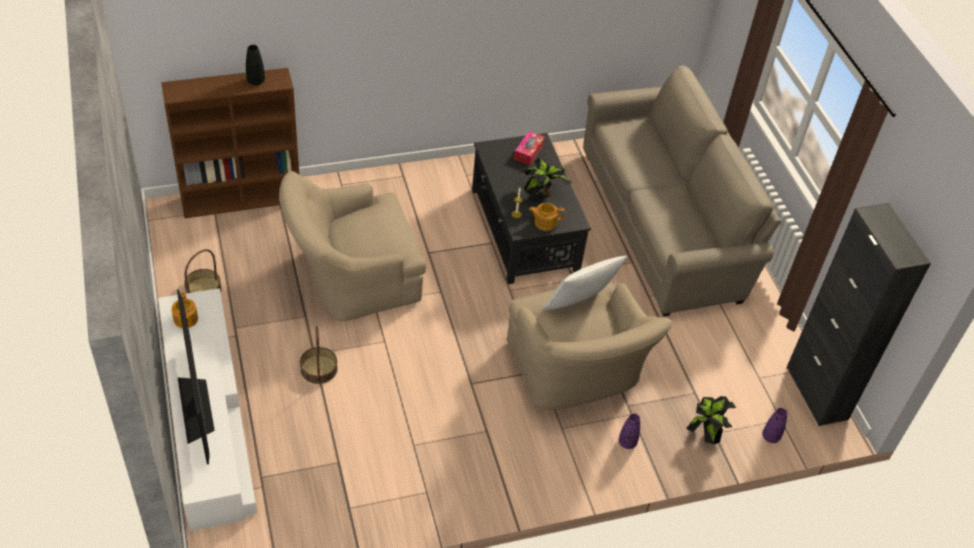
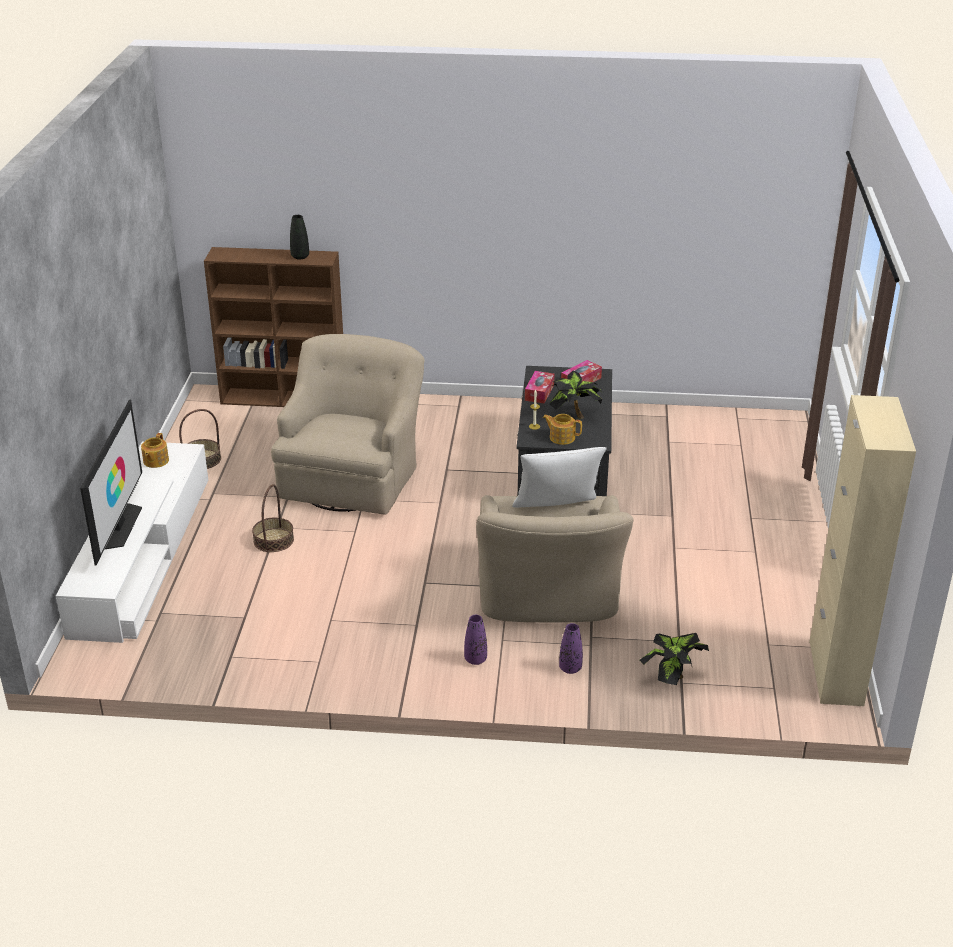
camera: 25 degrees right, 15 degrees down
(351, 279) = (352, 476): beige armchair -> beige armchair turned 105 degrees clockwise
(501, 173) = (539, 392): none -> tissue box
(665, 224) = (732, 490): beige sofa -> none
(770, 437) = (751, 700): purple vase -> purple vase (475, 659)
(816, 393) = (835, 673): black cabinet -> beige cabinet

